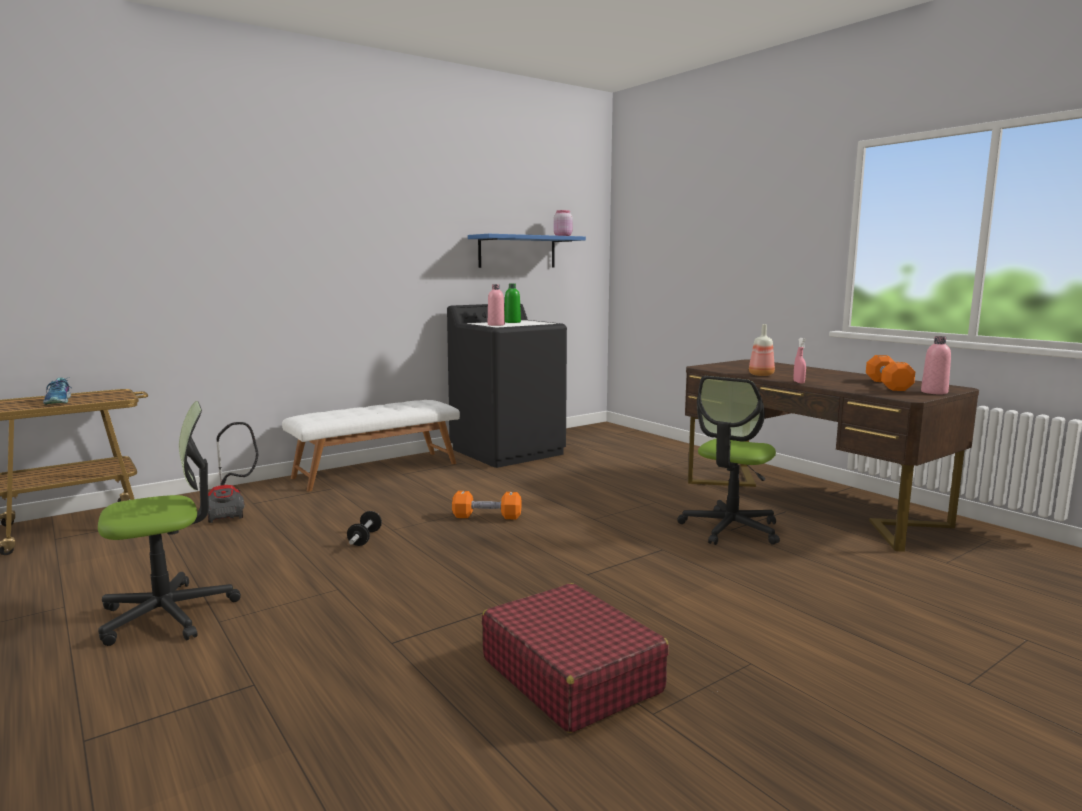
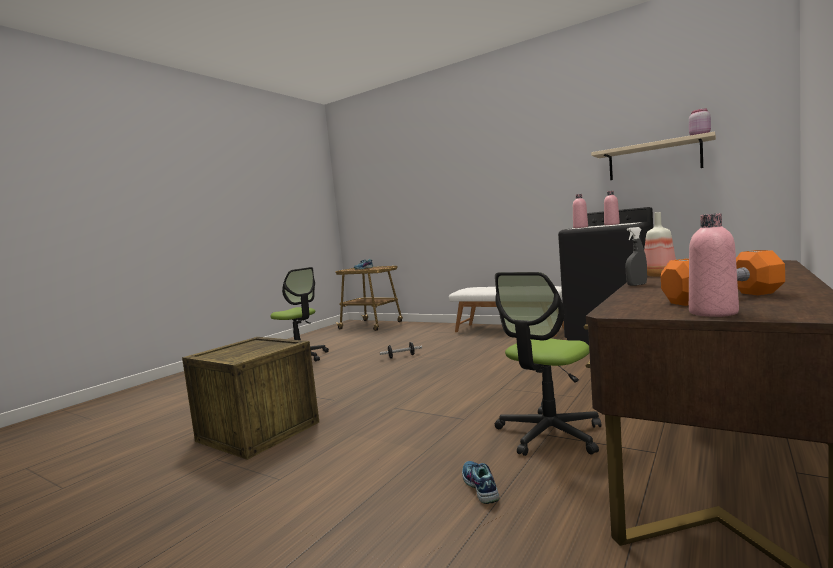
camera: 70 degrees right, 5 degrees down
(229, 510) = (413, 331): vacuum cleaner -> none
(487, 516) = (465, 366): orange dumbbell -> none
(512, 322) = (611, 224): green bottle -> pink bottle
(517, 251) = (654, 160): blue shelf -> beige shelf
(571, 674) = (258, 431): red suitcase -> crate
(730, 529) = (549, 434): office chair -> office chair turned 60 degrees counterclockwise
(798, 382) = (637, 285): pink spray bottle -> grey spray bottle
(814, 571) = (479, 487): none -> shoe

